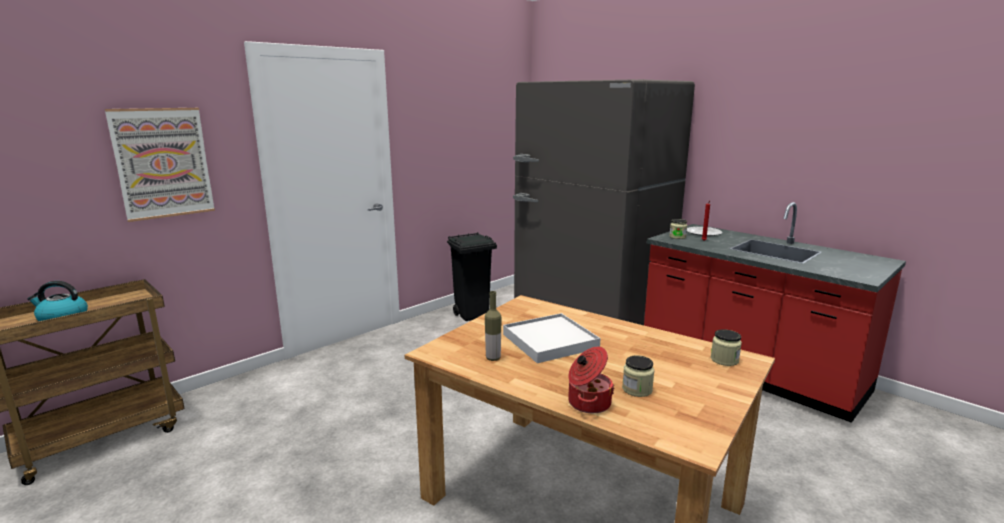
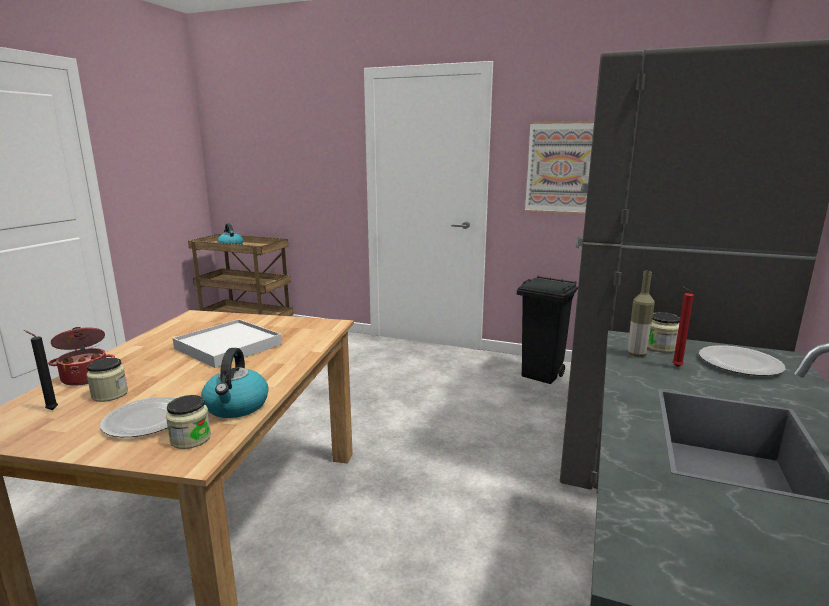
camera: 65 degrees right, 0 degrees up
(163, 163) = (306, 162): picture -> picture (561, 168)
(493, 358) = (183, 333): bottle -> bottle (636, 354)
(660, 414) = (50, 410): none -> black candle
(678, 344) = (237, 406): none -> kettle
(691, 374) = (145, 420): none -> plate

